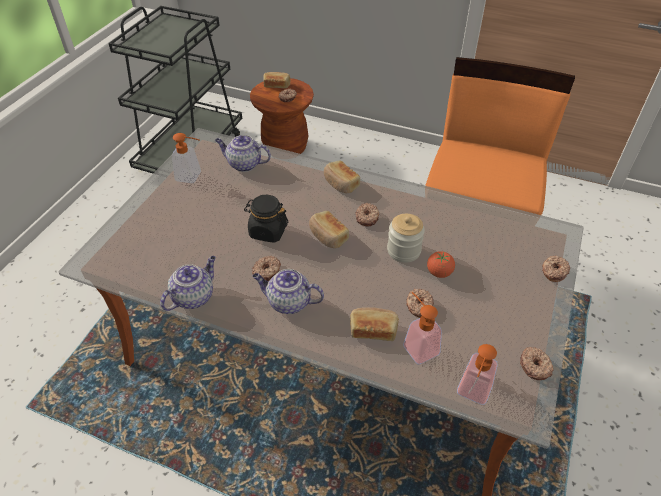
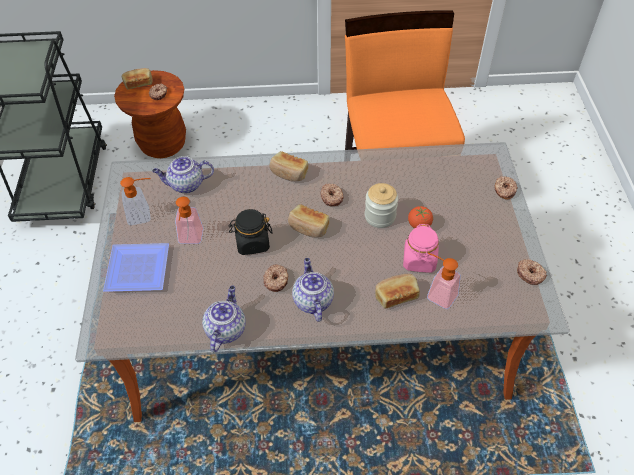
camera: 25 degrees left, 5 degrees up
(160, 217) = (140, 267): none -> plate
(288, 302) = (312, 301): teapot -> teapot turned 90 degrees clockwise
(418, 306) = (419, 260): donut -> pink jar
(472, 394) = (498, 315): soap dispenser -> soap dispenser (190, 240)

